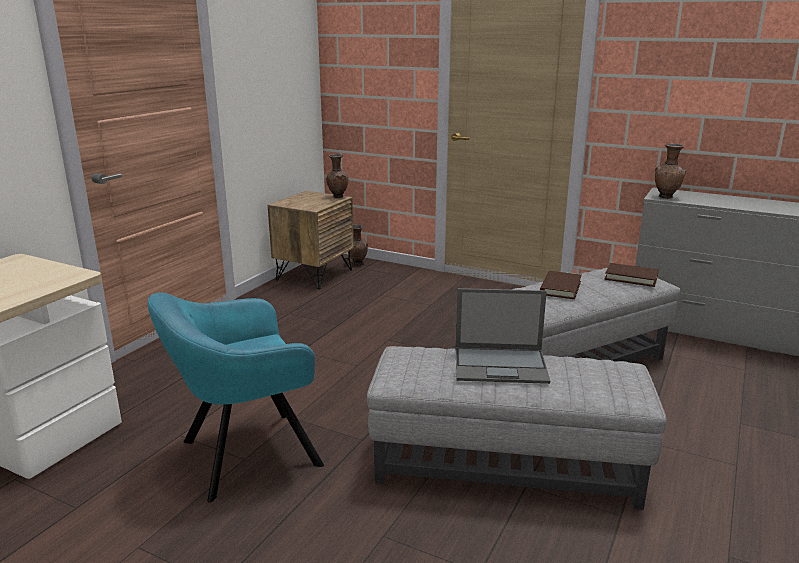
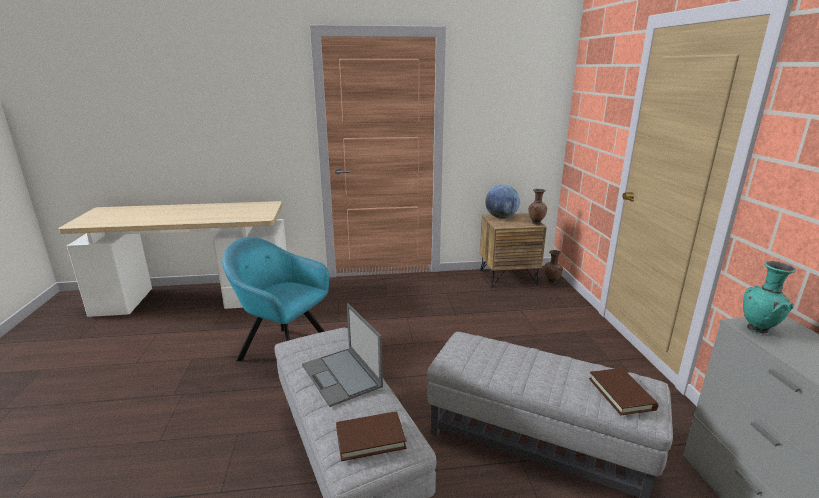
camera: 55 degrees right, 0 degrees up
(293, 201) = (501, 217): none -> globe
(560, 288) = (527, 360): brown book -> brown book (370, 438)
(666, 197) = (758, 330): brown vase -> turquoise vase

